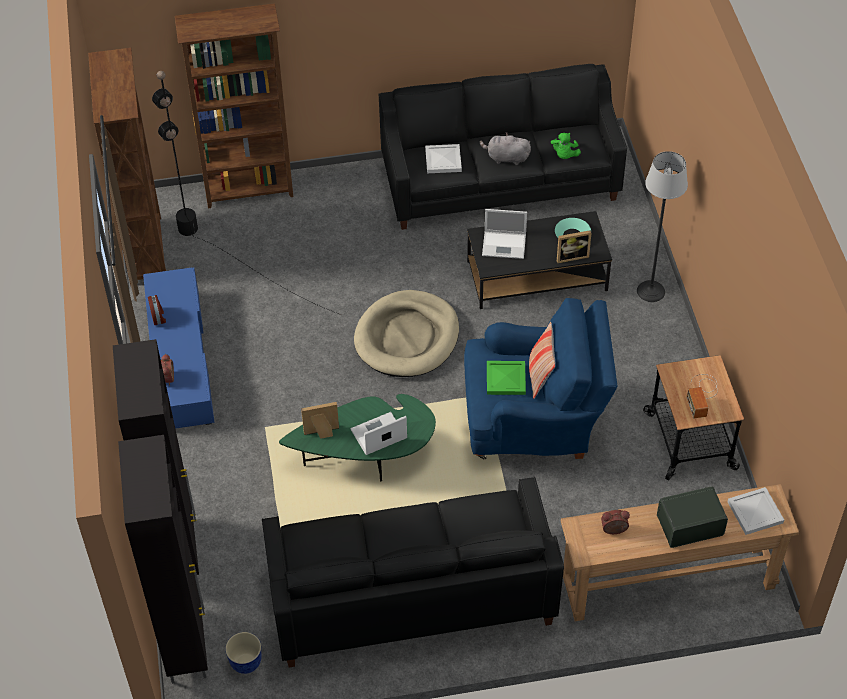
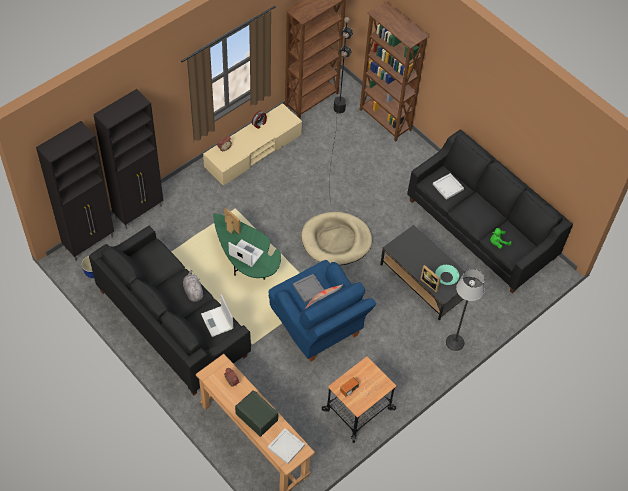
camera: 55 degrees right, 5 degrees up
(180, 359) = (253, 151): blue tv stand -> beige tv stand
(505, 245) = (414, 248): laptop -> laptop (217, 322)
(506, 158) = (473, 215): grey plush toy -> grey plush toy (193, 291)
(506, 379) = (309, 289): green tray -> grey tray

